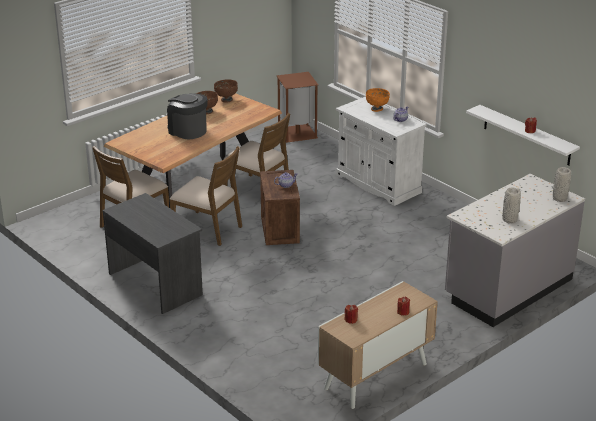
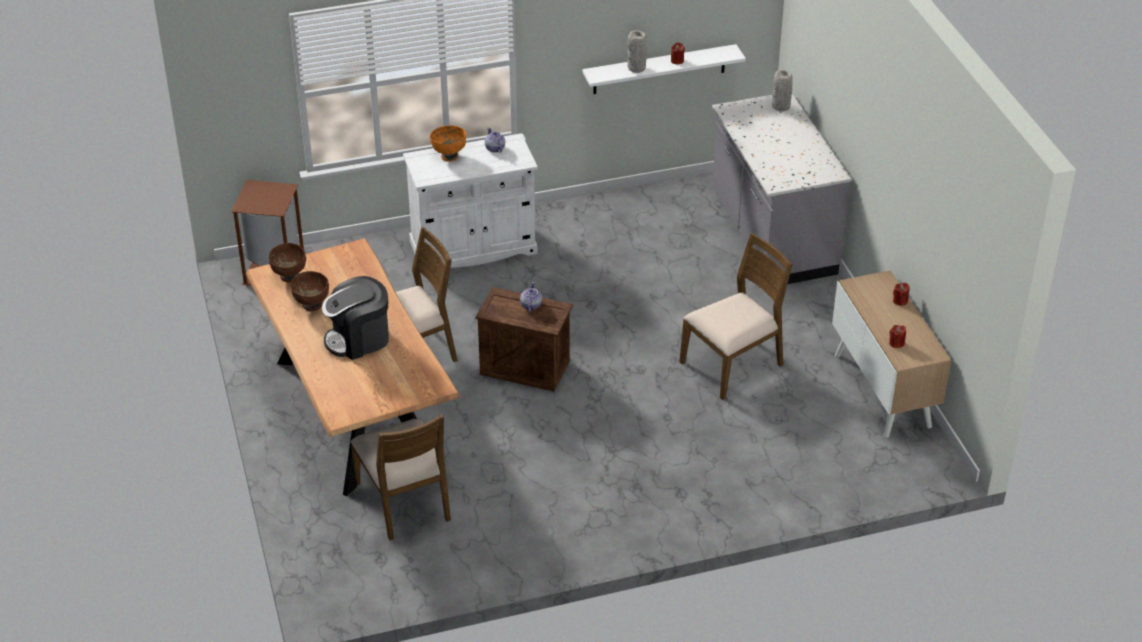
camera: 65 degrees left, 10 degrees up
(156, 283) = (581, 519): grey desk -> none
(207, 229) = (475, 432): brown chair -> brown chair (733, 364)
(509, 220) = (805, 155): grey vase -> grey vase (636, 68)

